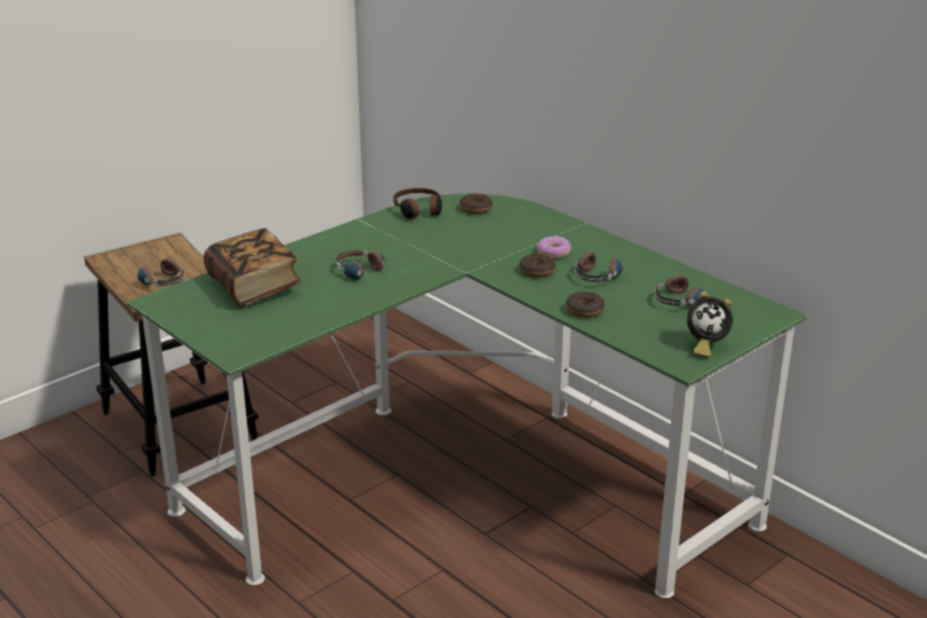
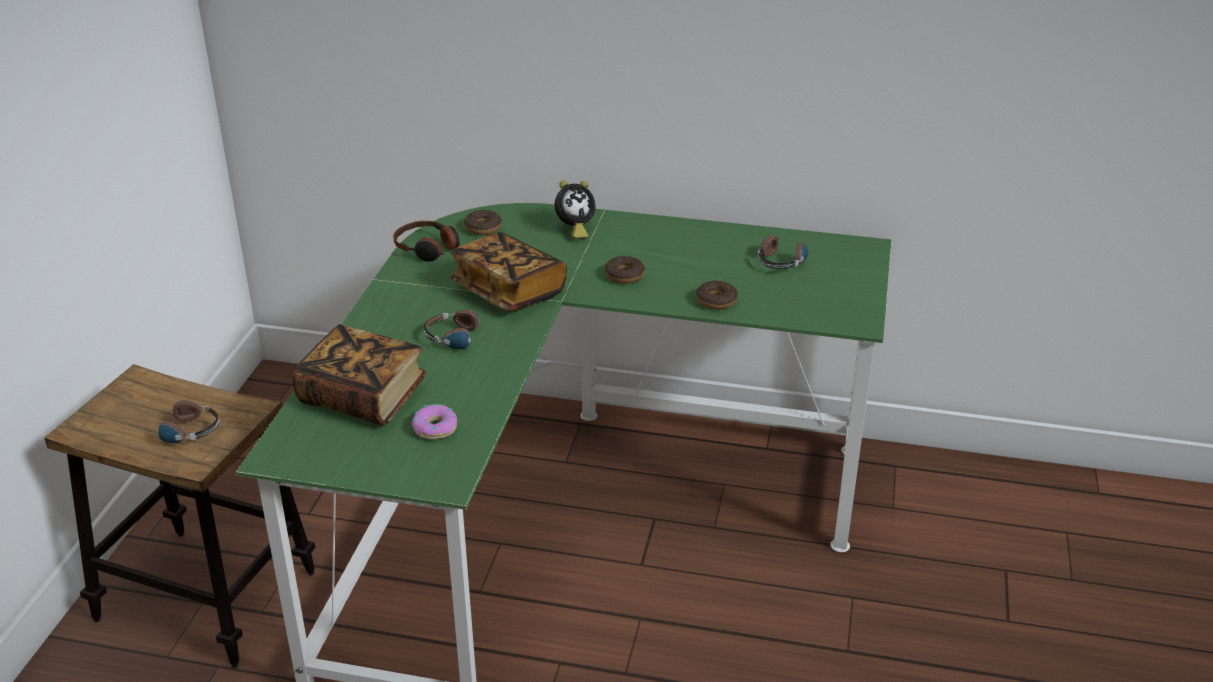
camera: 35 degrees left, 5 degrees up
(437, 254) = (509, 291): none -> book
(554, 252) = (615, 250): donut -> donut (435, 428)
(599, 273) = (682, 258): headphones -> none
(705, 346) = (853, 298): alarm clock -> alarm clock (574, 230)

